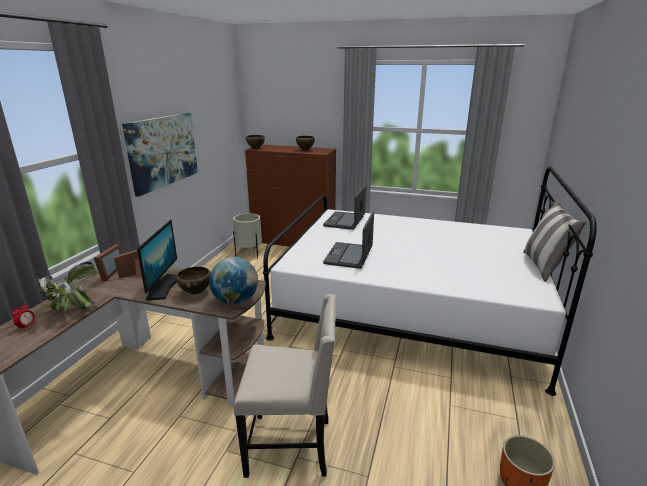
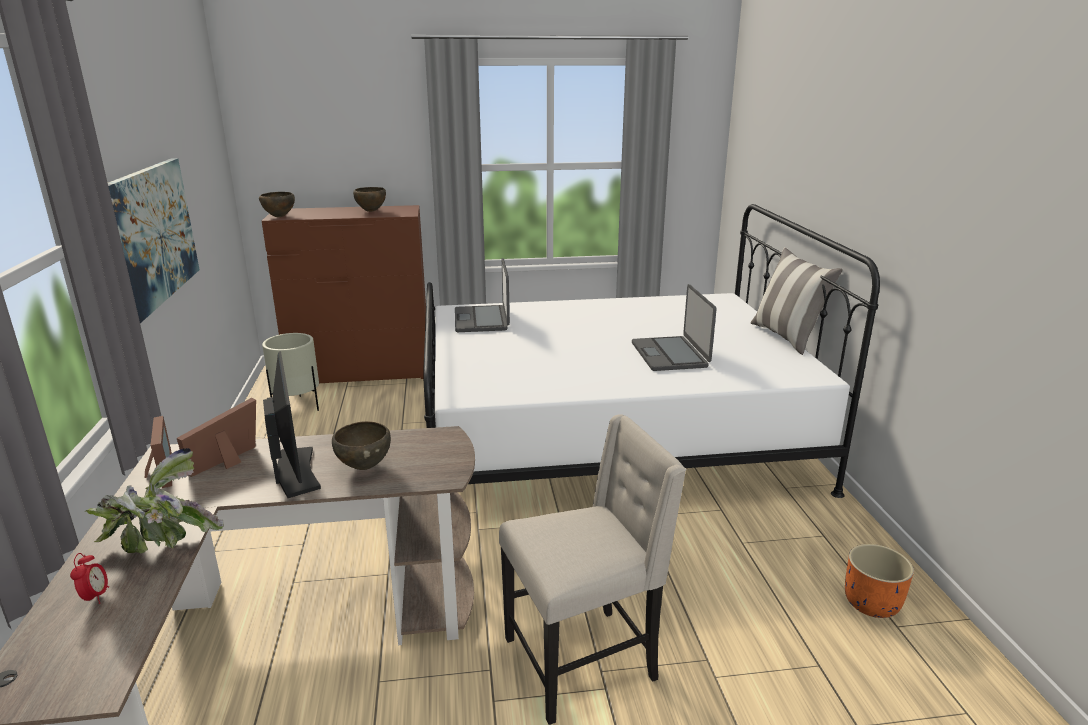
camera: 25 degrees left, 0 degrees up
(236, 301) = (444, 464): globe -> none
(349, 256) = (537, 368): laptop -> laptop (670, 355)

